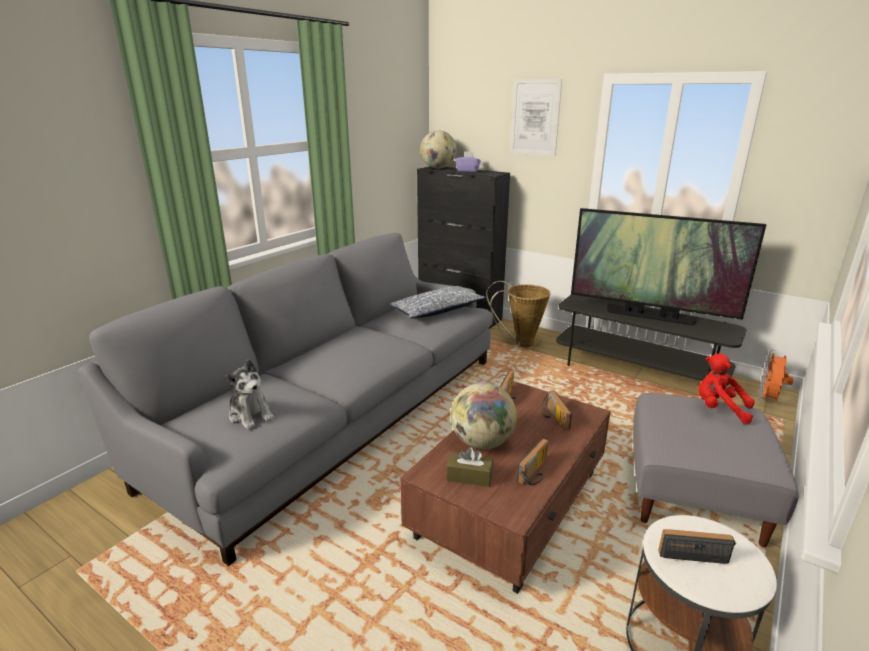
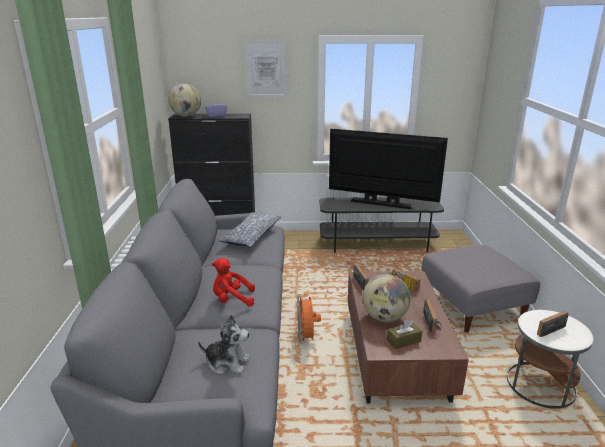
camera: 35 degrees left, 0 degrees up
(519, 343) = (287, 246): basket -> none
(650, 315) = (381, 203): television -> television turned 150 degrees counterclockwise
(719, 409) = (471, 251): red plush toy -> red plush toy (232, 300)
(767, 400) = (454, 240): orange fan -> orange fan (306, 338)

